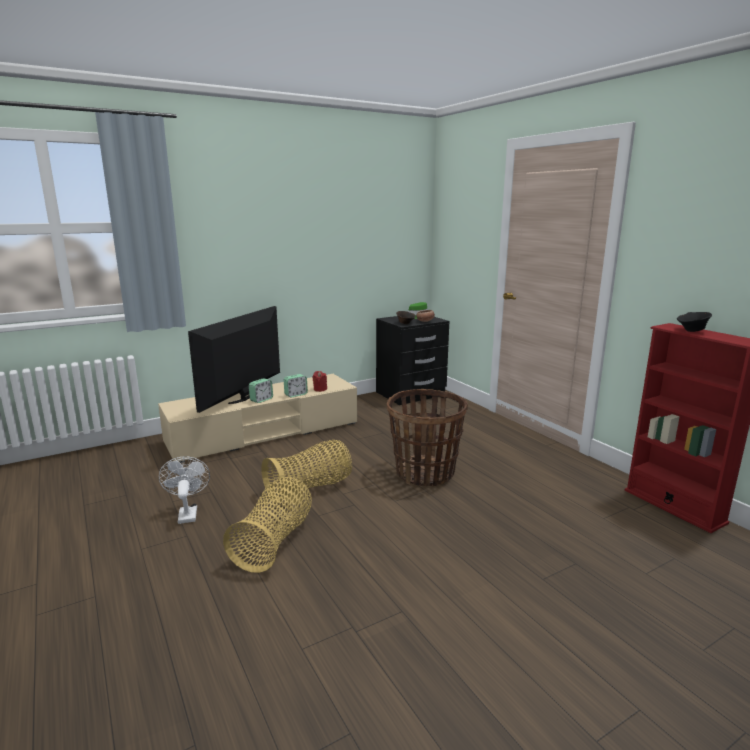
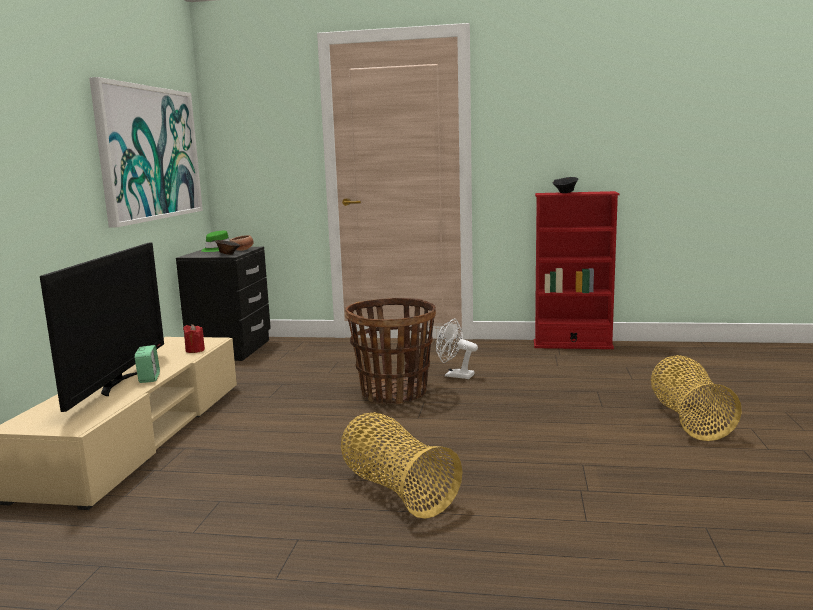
camera: 50 degrees left, 5 degrees down
(187, 513) = (244, 527): white fan -> white fan (454, 375)
(245, 397) = (117, 384): television -> television turned 150 degrees counterclockwise
(296, 394) = (180, 362): alarm clock -> none
(310, 488) = (324, 446): basket -> basket (688, 419)
(360, 242) = (150, 153): none -> picture

